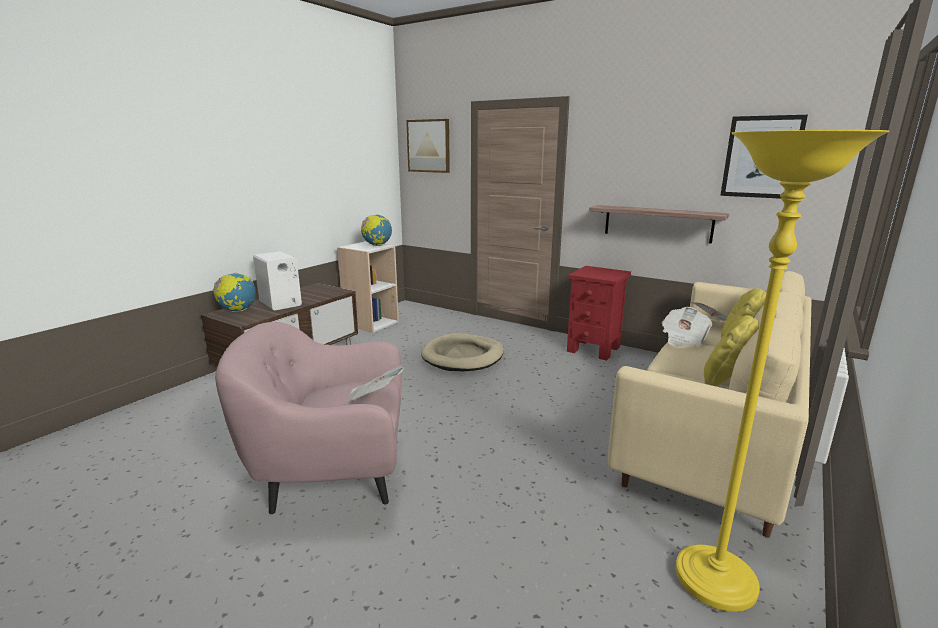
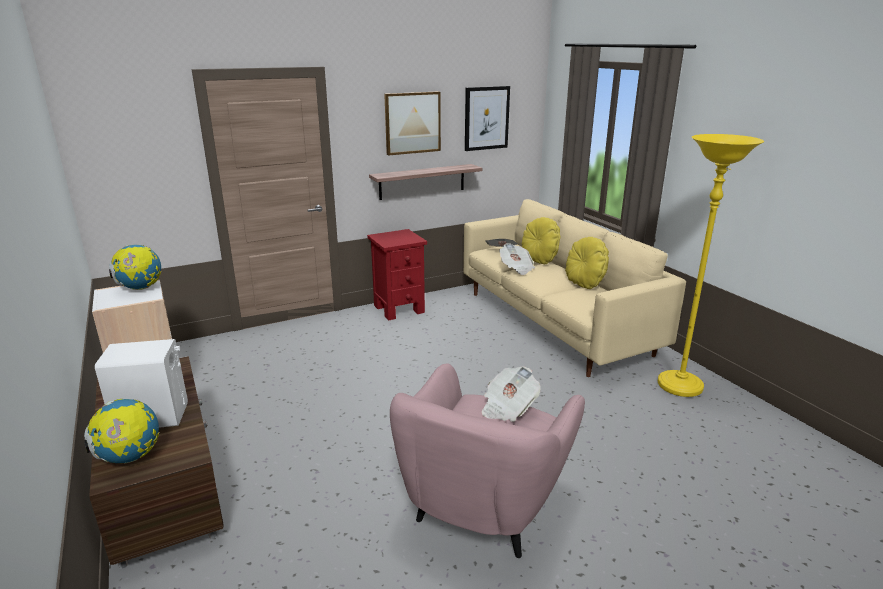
camera: 60 degrees left, 5 degrees up
(429, 146) = (124, 131): picture -> picture (412, 123)
(463, 356) = (332, 369): beige dog bed -> none

